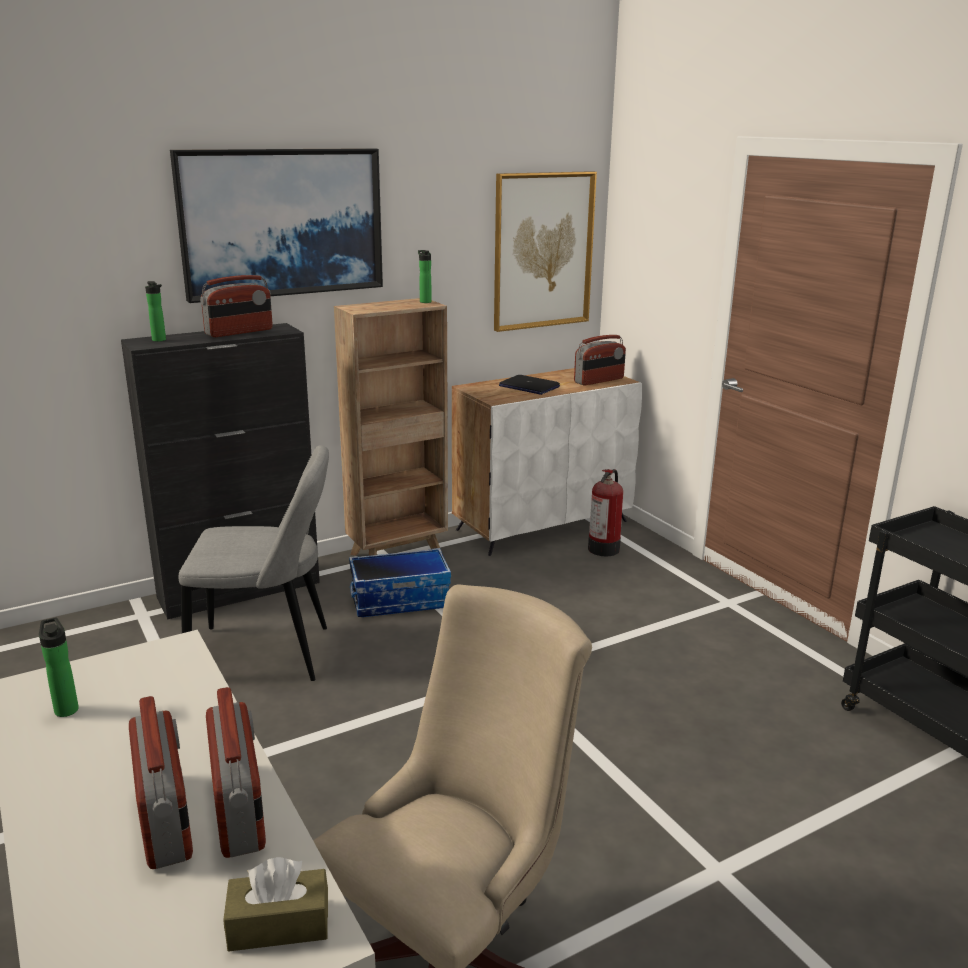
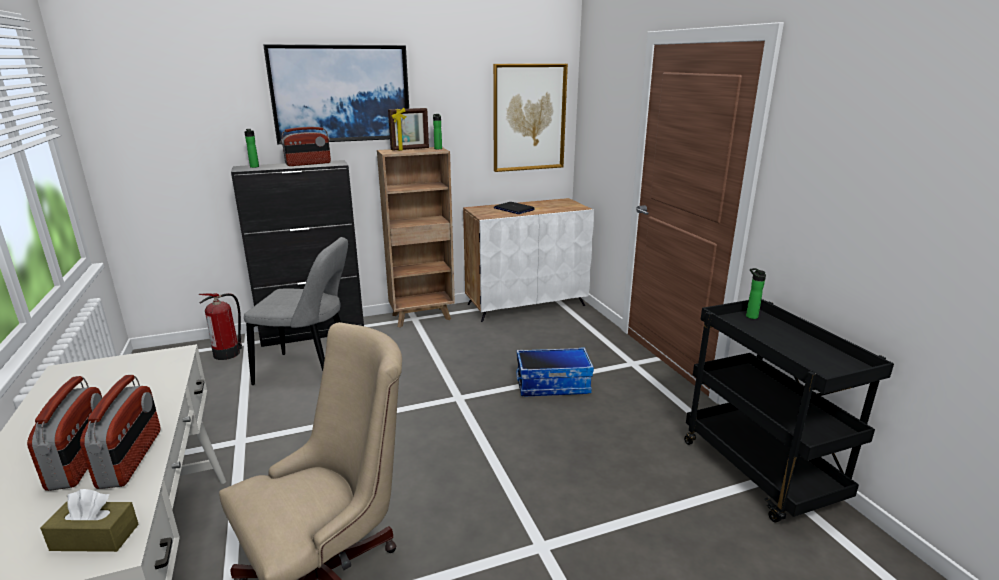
camera: 10 degrees right, 0 degrees up
(66, 708) = (80, 385): bottle -> bottle (750, 316)
(385, 304) = (410, 149): none -> picture frame
(400, 600) = (410, 345): storage box -> storage box (553, 385)
(599, 380) = (564, 207): radio -> none
(604, 548) = (561, 322): fire extinguisher -> fire extinguisher (228, 353)

